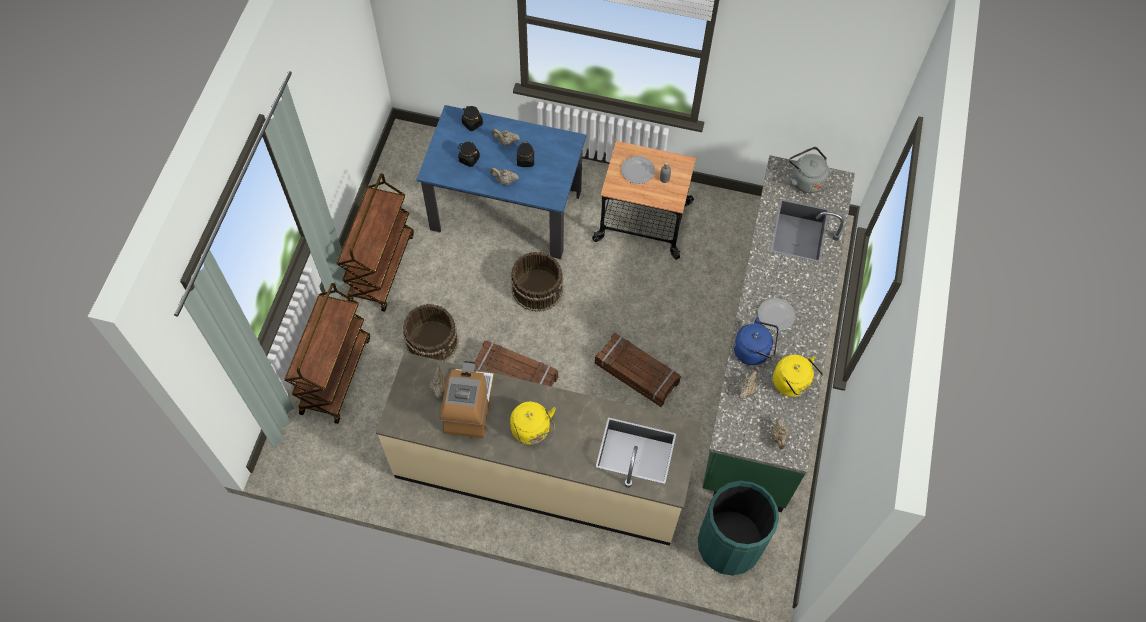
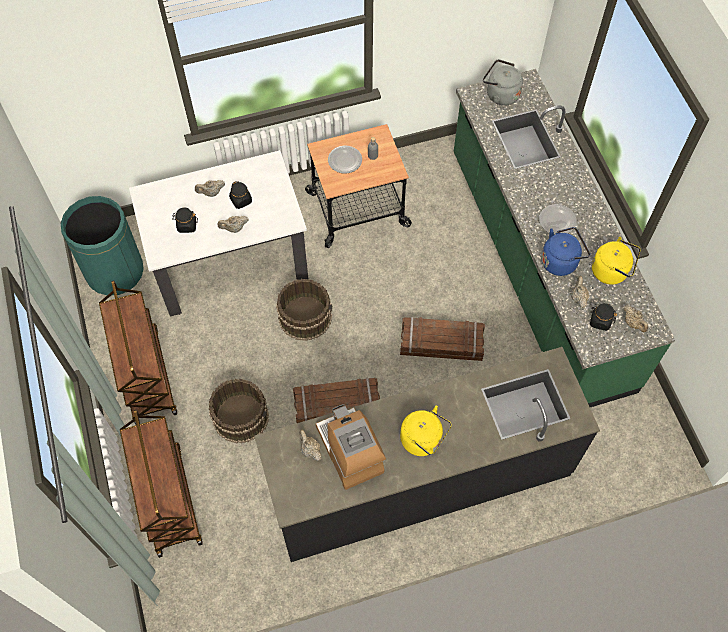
camera: 30 degrees left, 0 degrees up
(472, 123) = (167, 192): black jar -> black jar (600, 321)
(506, 210) = (229, 262): blue dining table -> white dining table
(541, 473) = (419, 479): beige counter -> black counter
(729, 544) = (616, 445): green trash can -> green trash can (115, 272)

